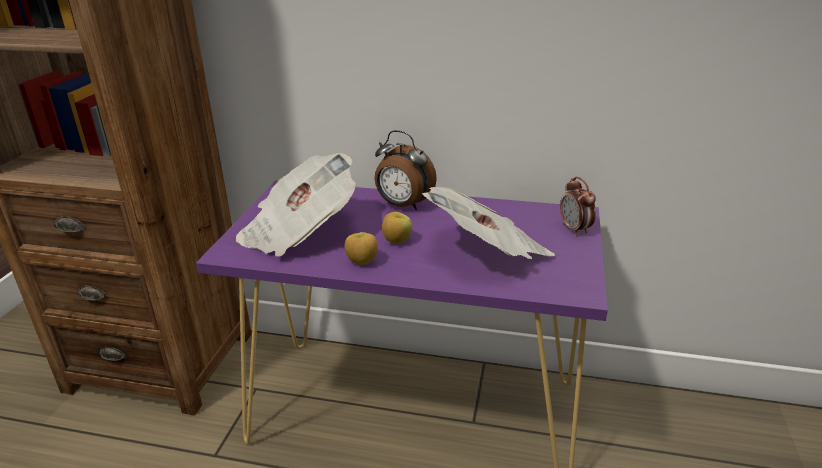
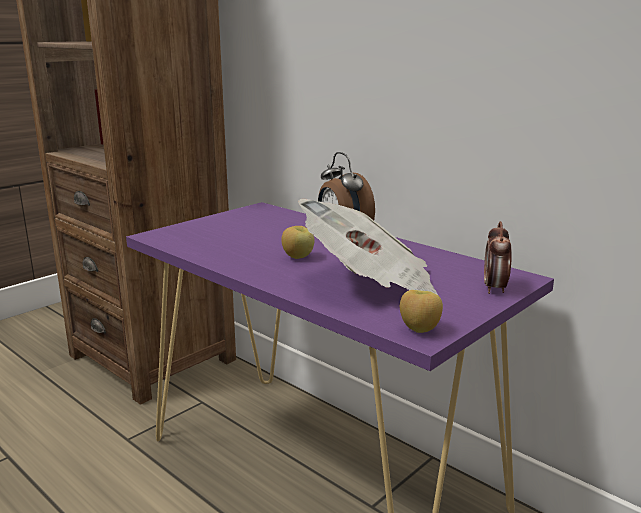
camera: 30 degrees right, 10 degrees down
(298, 232) = (227, 235): newspaper -> none
(362, 262) = (246, 264): apple -> apple (419, 330)

